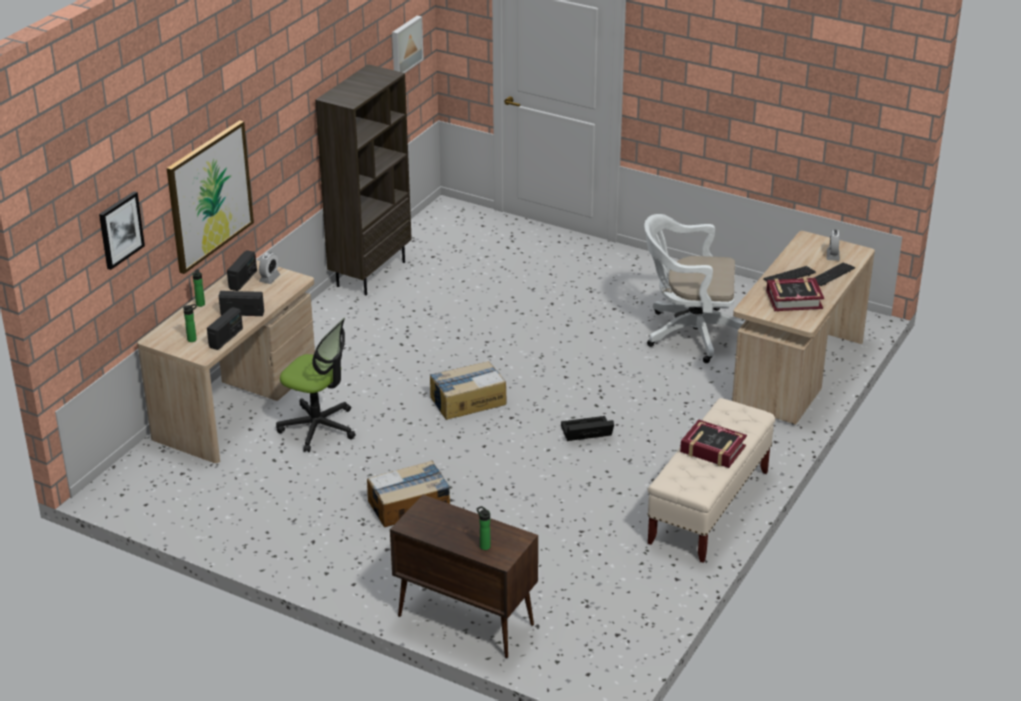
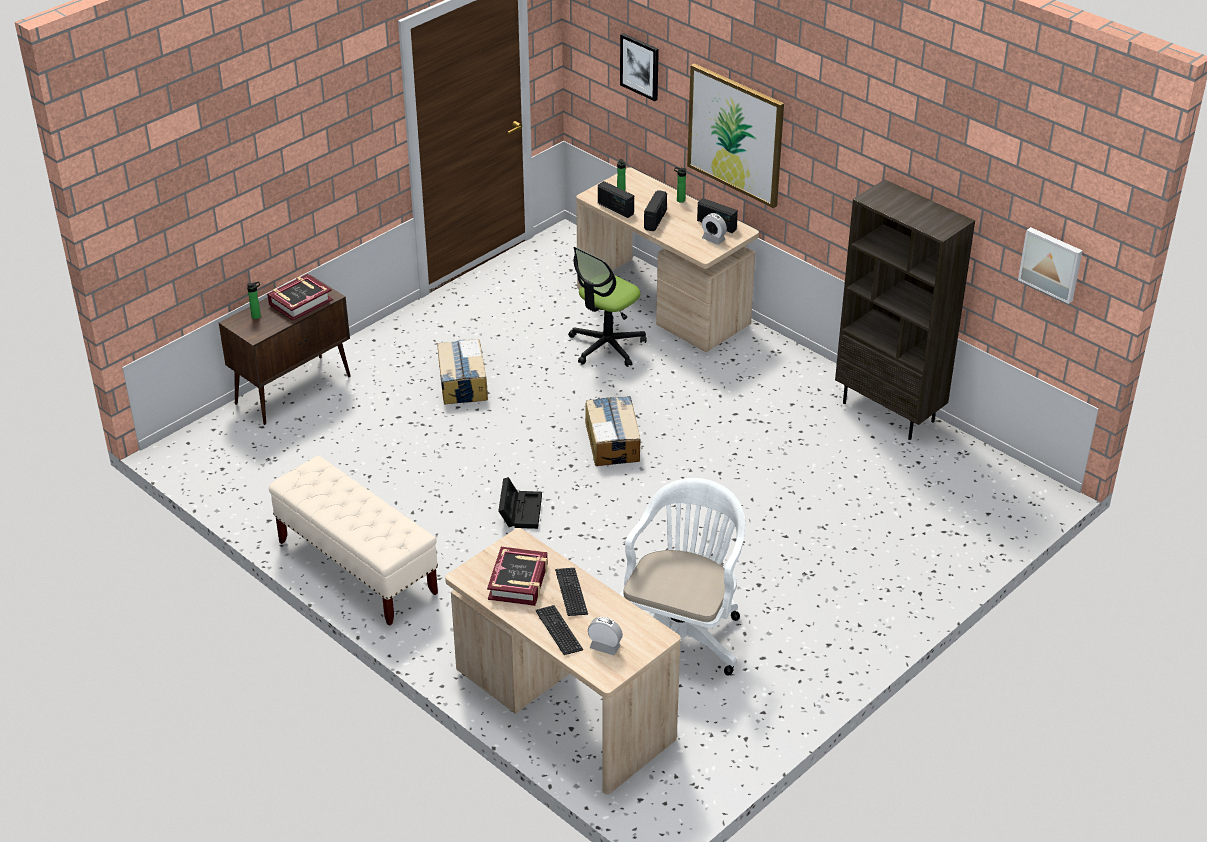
camera: 105 degrees right, 5 degrees up
(712, 449) = (346, 505): book -> book (300, 302)

